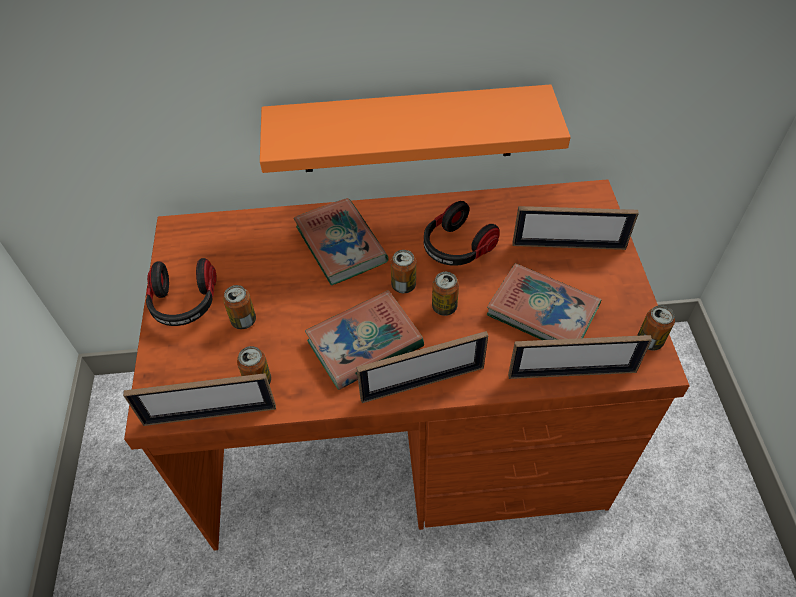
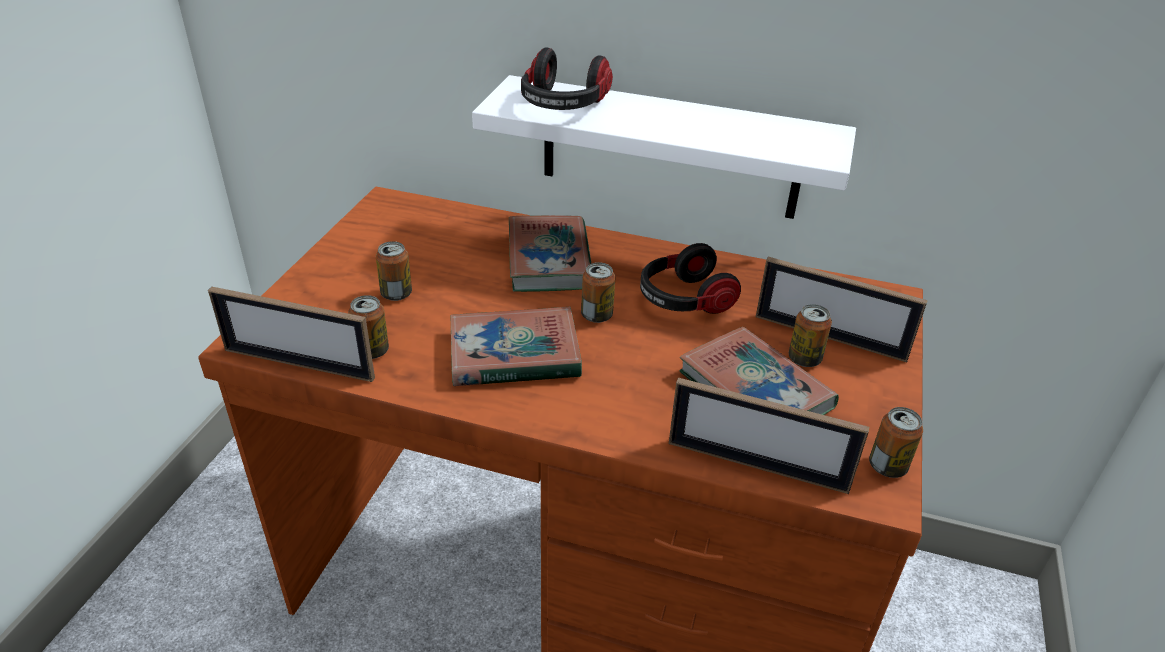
camera: 20 degrees right, 15 degrees down
(185, 303) = (347, 262): headphones -> headphones (563, 105)
(408, 130) = (670, 148): orange shelf -> white shelf
(422, 383) = (557, 413): picture frame -> none
(444, 307) = (632, 349): can -> can (804, 359)

